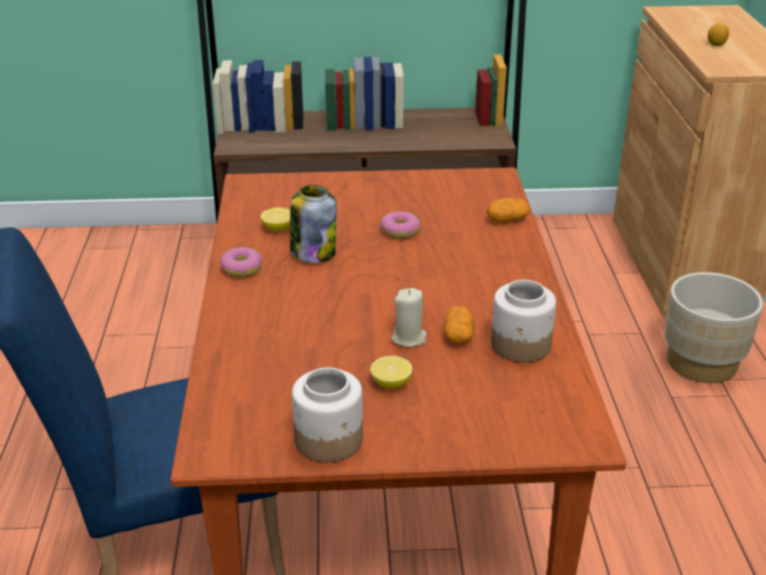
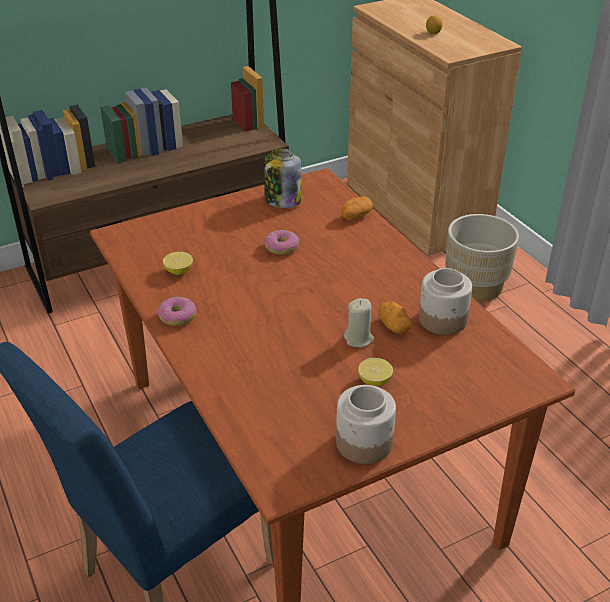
camera: 25 degrees left, 5 degrees up
(313, 252) = (225, 285): jar -> jar (282, 200)

